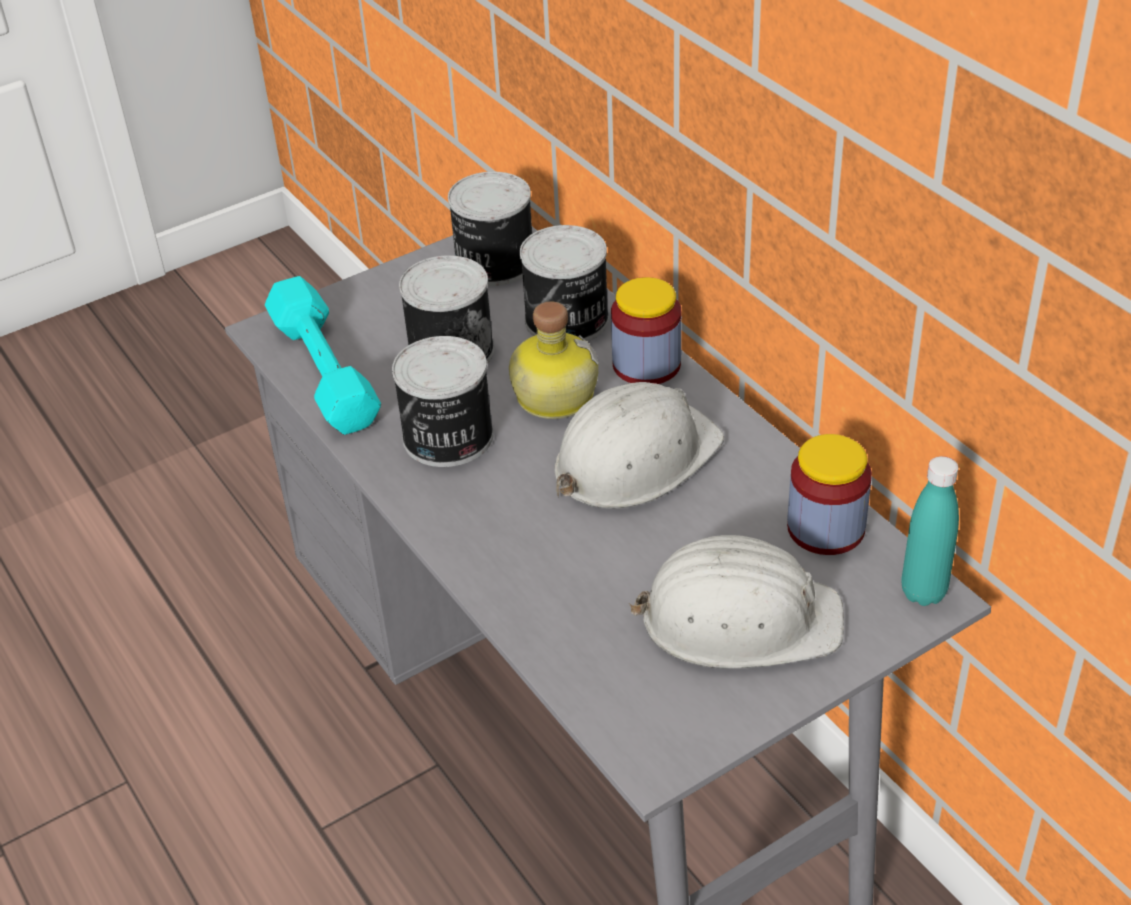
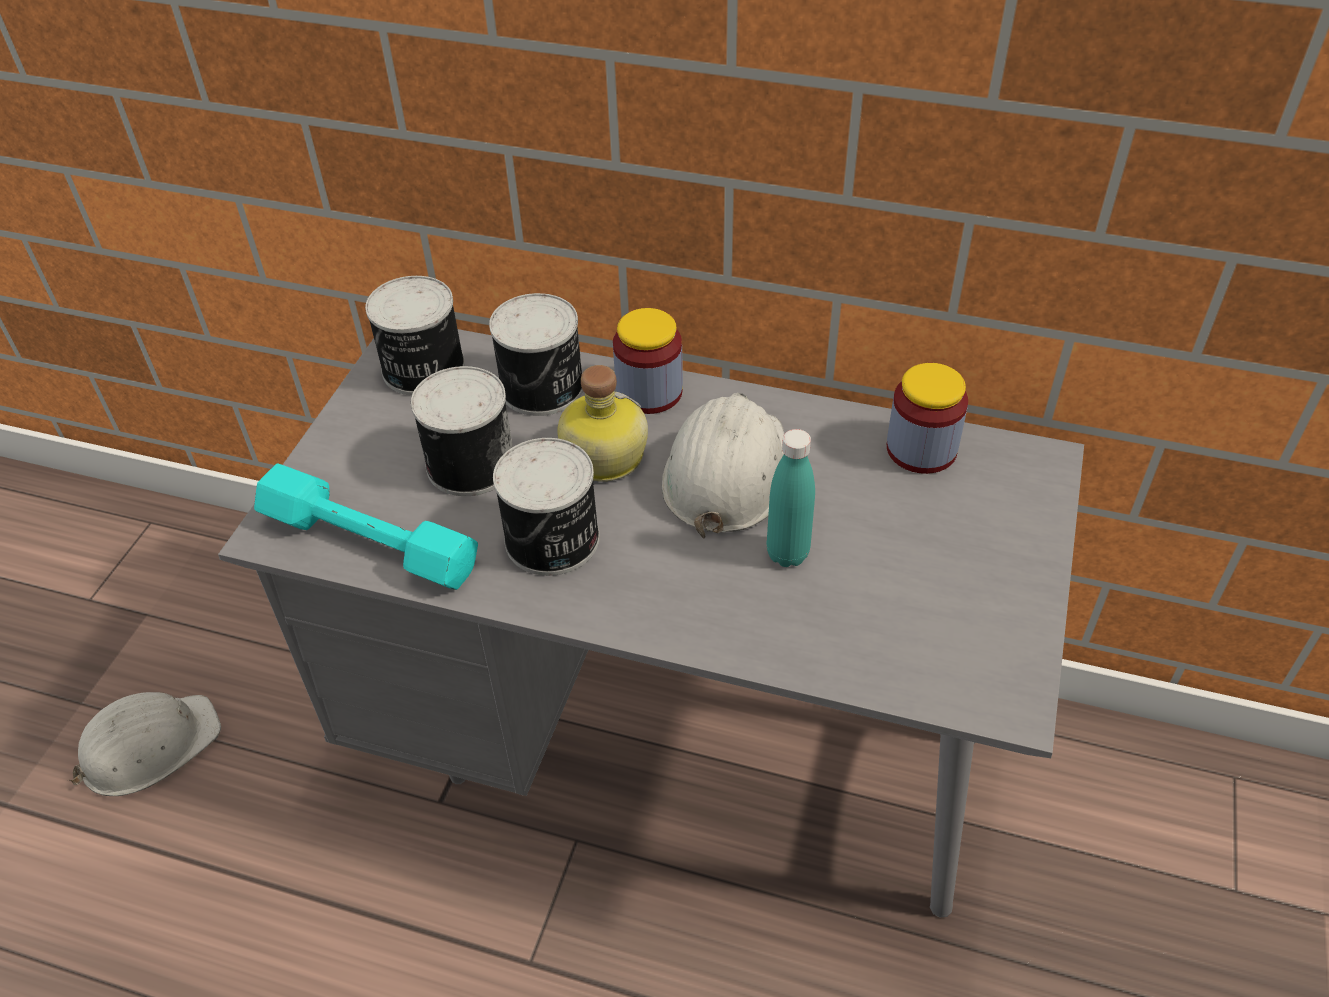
camera: 40 degrees left, 5 degrees up
(739, 618) = (942, 554): white hard hat -> white hard hat (148, 746)
(923, 592) = (1034, 459): turquoise bottle -> turquoise bottle (787, 553)

